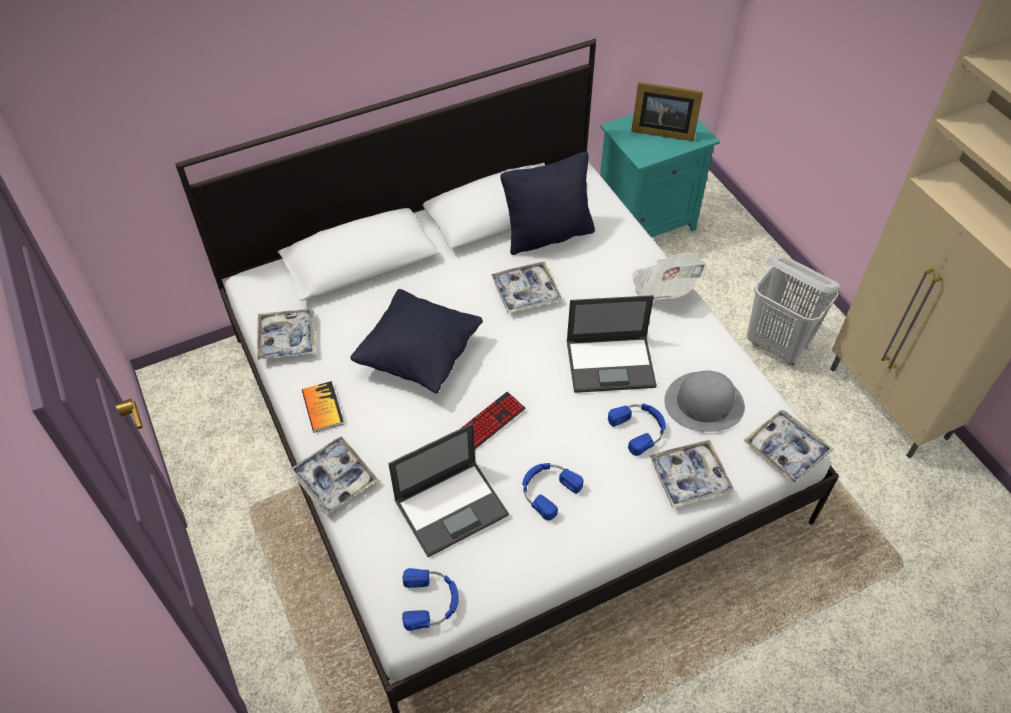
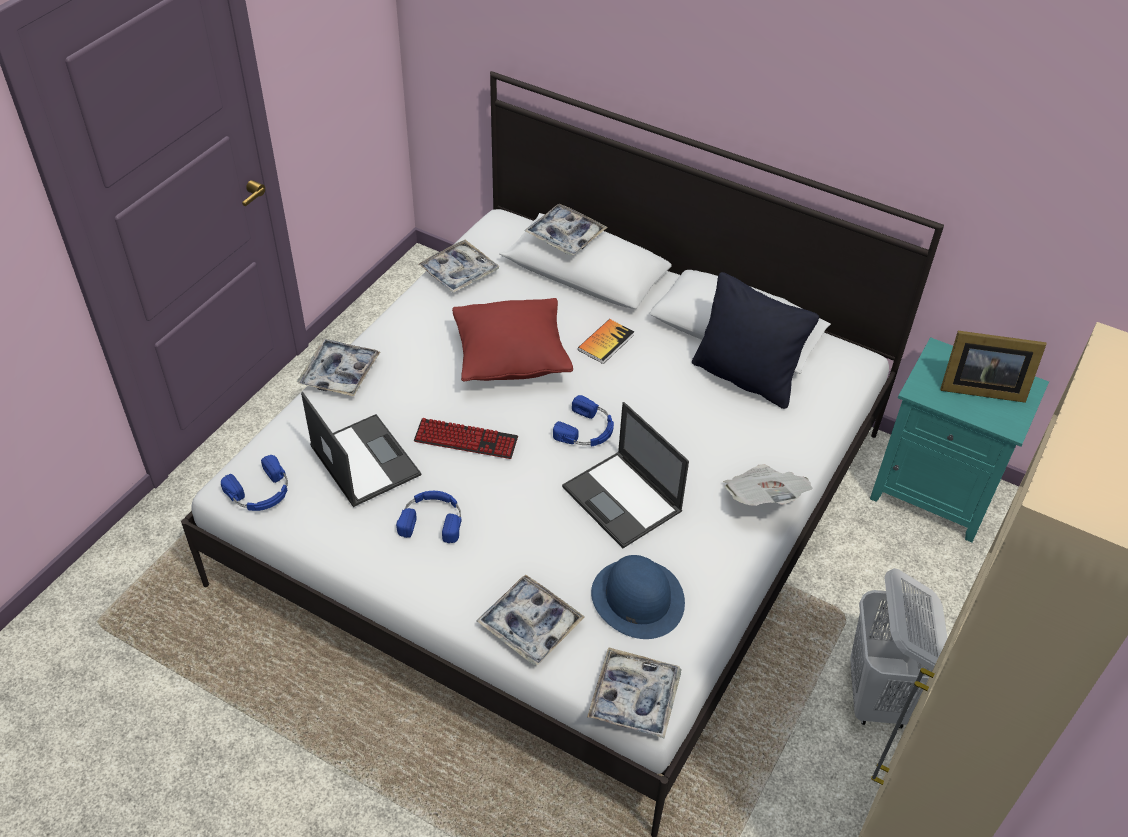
camera: 55 degrees right, 5 degrees down
(323, 407) = (406, 329): book -> book (606, 342)
(419, 356) = (511, 360): black pillow -> red pillow
(452, 507) = (364, 460): laptop -> laptop turned 150 degrees counterclockwise
(526, 292) = (655, 396): tray -> tray (565, 236)
(639, 429) = (560, 558): blue headphones -> blue headphones (586, 430)
(661, 130) = (979, 387): picture frame -> picture frame turned 60 degrees counterclockwise
(704, 403) = (637, 598): grey hat -> blue hat

